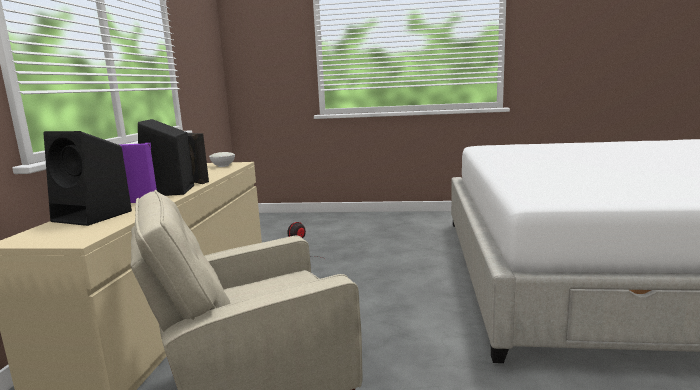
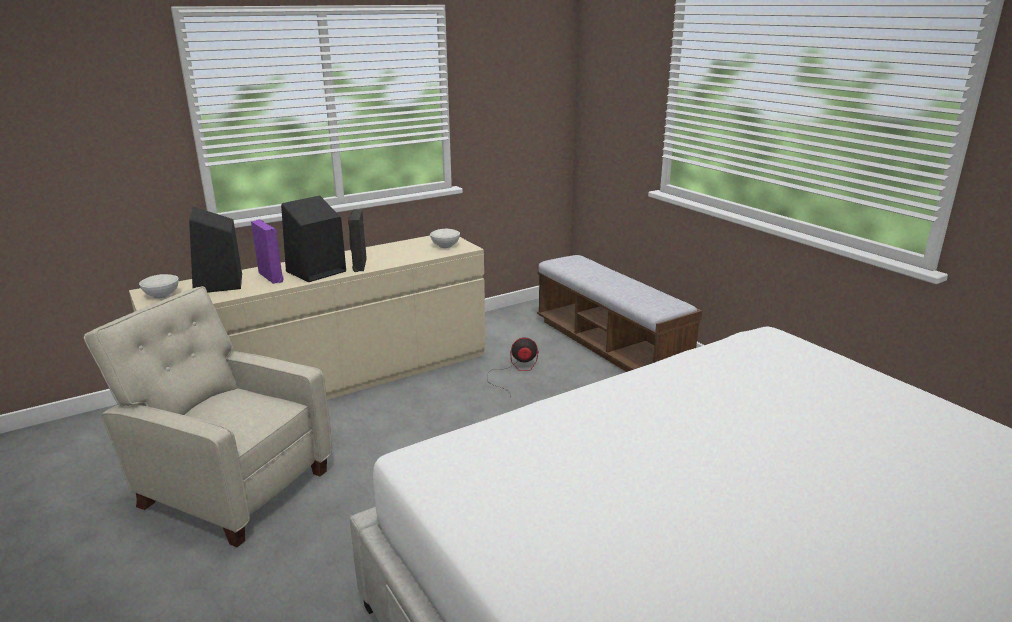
camera: 50 degrees right, 10 degrees up
(48, 236) = (162, 295): none -> white bowl
(319, 222) = (609, 346): none -> bench

